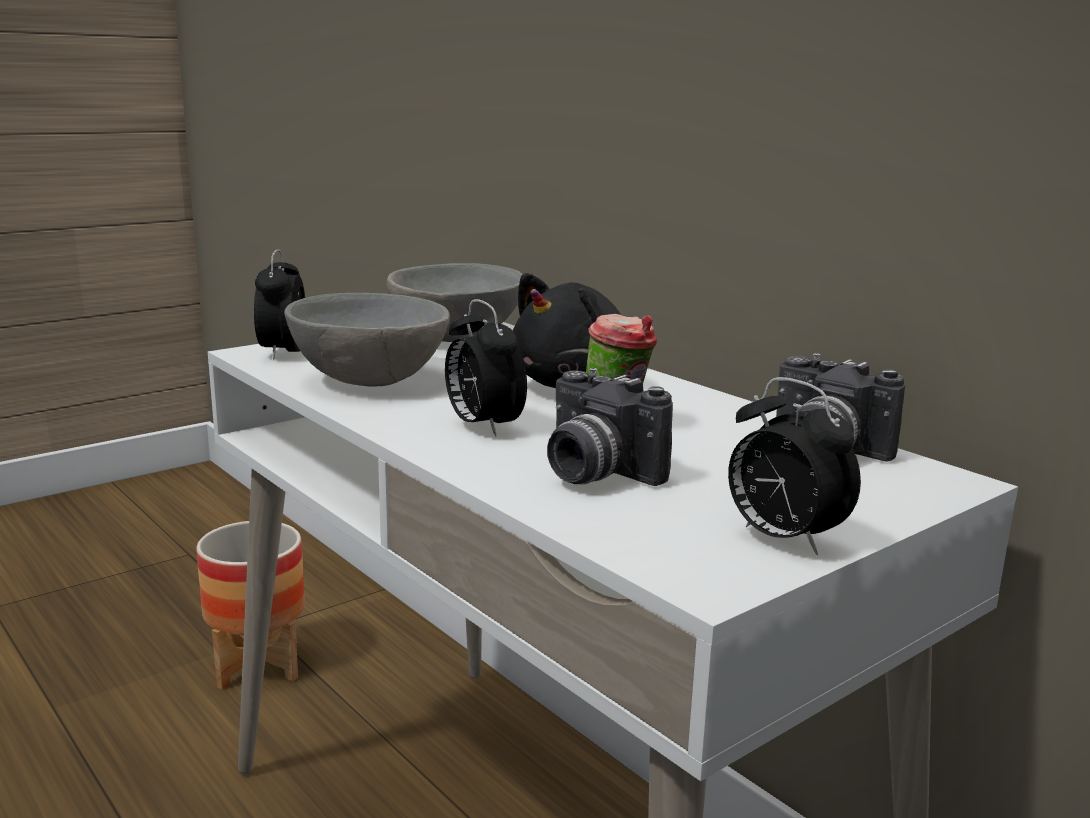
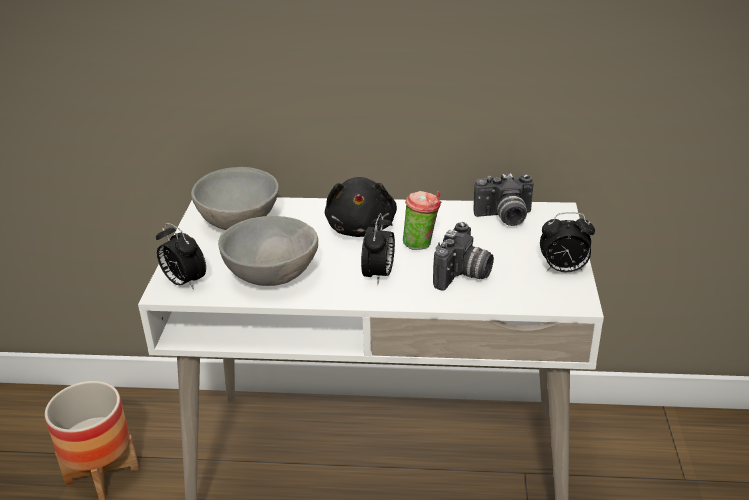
camera: 45 degrees left, 15 degrees up
(482, 426) = (379, 275): alarm clock -> alarm clock turned 90 degrees counterclockwise
(593, 473) = (463, 276): camera -> camera turned 60 degrees counterclockwise

